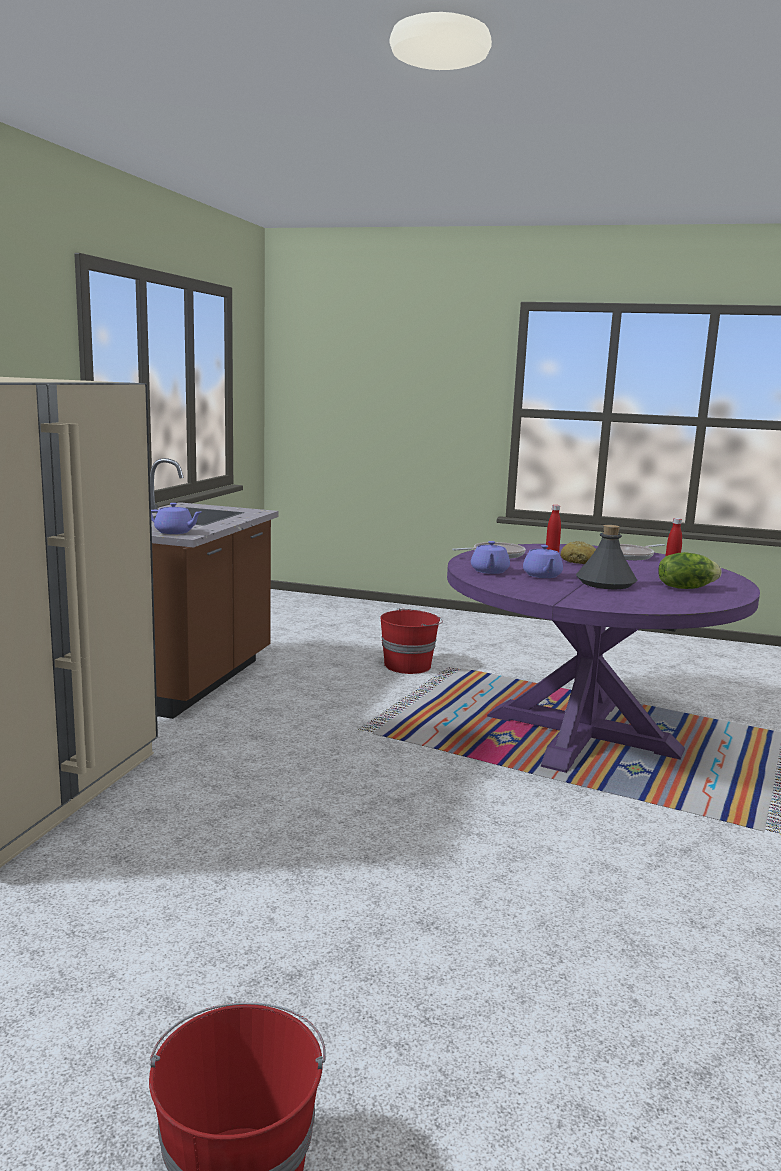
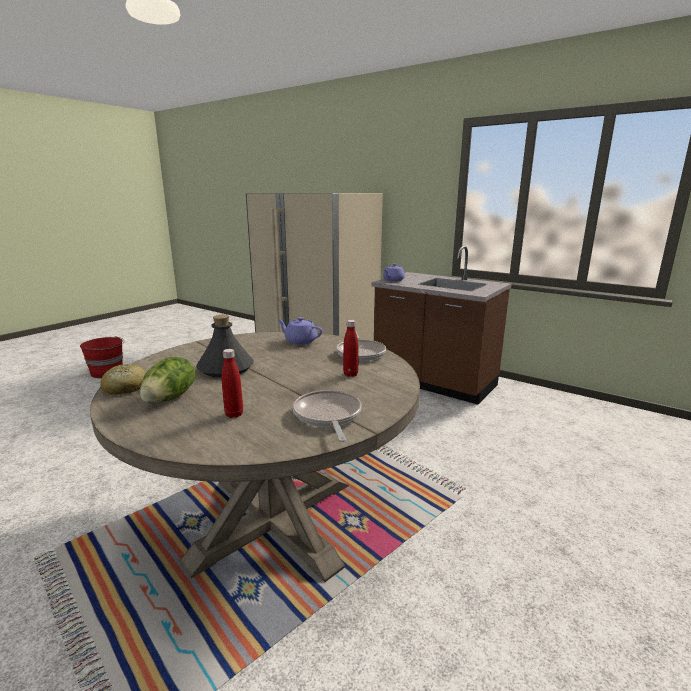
camera: 110 degrees right, 5 degrees up
(409, 666) = (469, 466): red bucket -> none
(542, 576) = (272, 353): purple teapot -> none
(579, 561) = (314, 379): bread -> bread (125, 388)
(582, 733) = (273, 521): purple dining table -> beige dining table

